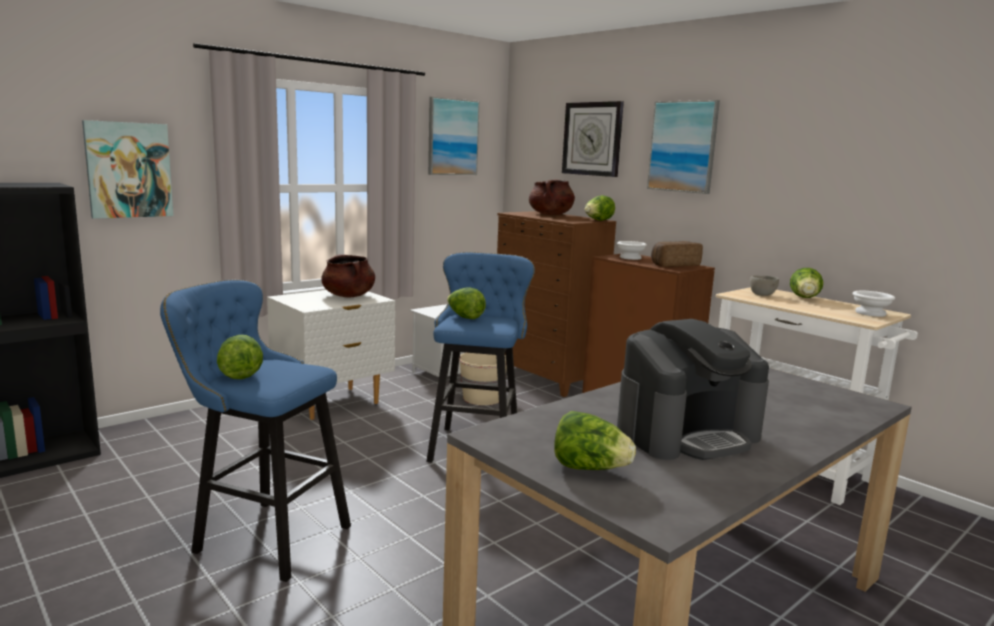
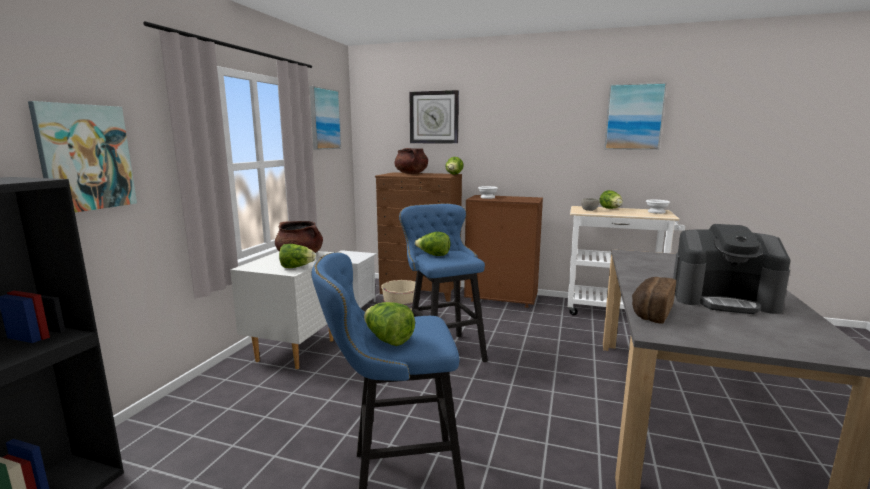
camera: 30 degrees left, 0 degrees up
(589, 468) = (747, 336): lettuce -> lettuce (296, 267)
(673, 265) = (521, 198): bread -> bread (650, 311)
(683, 146) = (509, 120): picture -> picture (634, 117)
(687, 434) = (723, 299): coffee machine -> coffee machine turned 75 degrees clockwise

